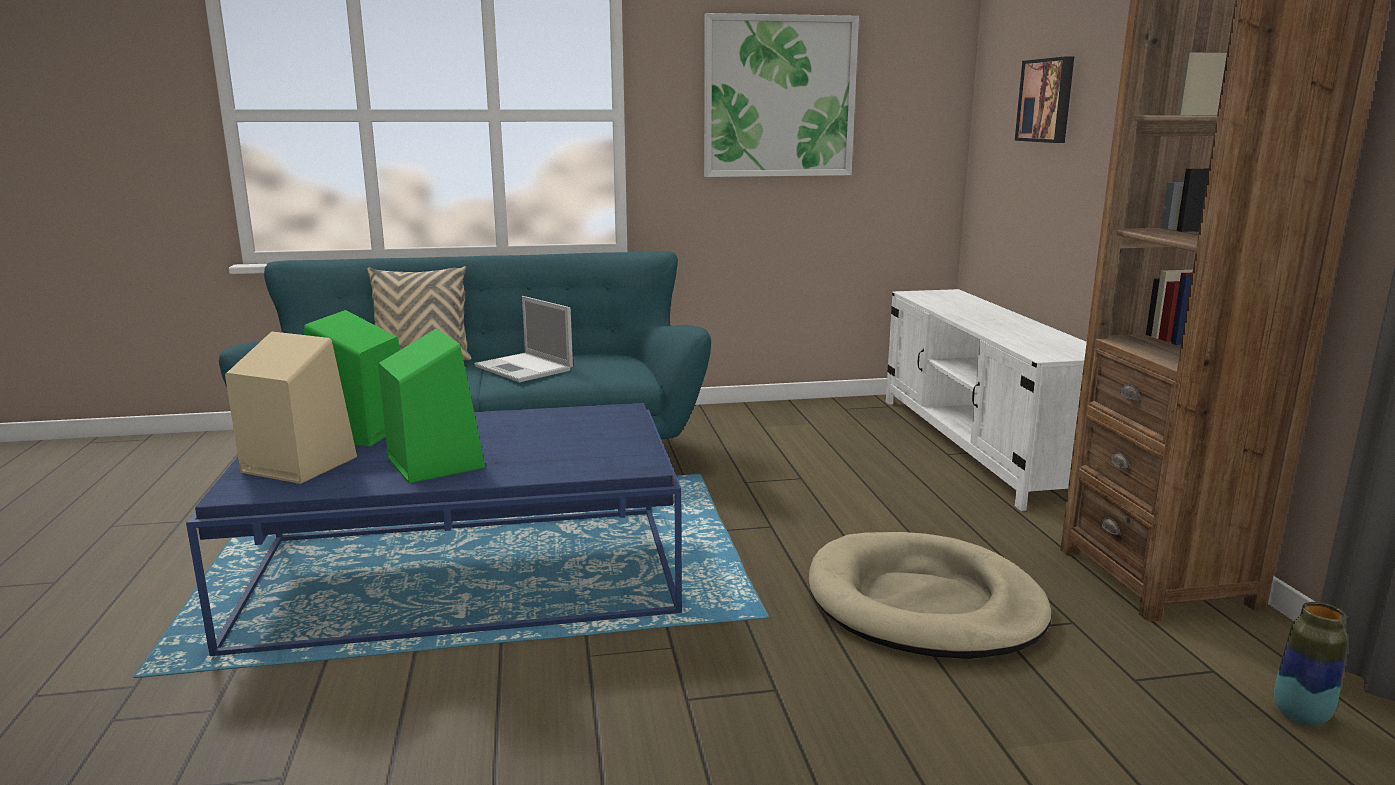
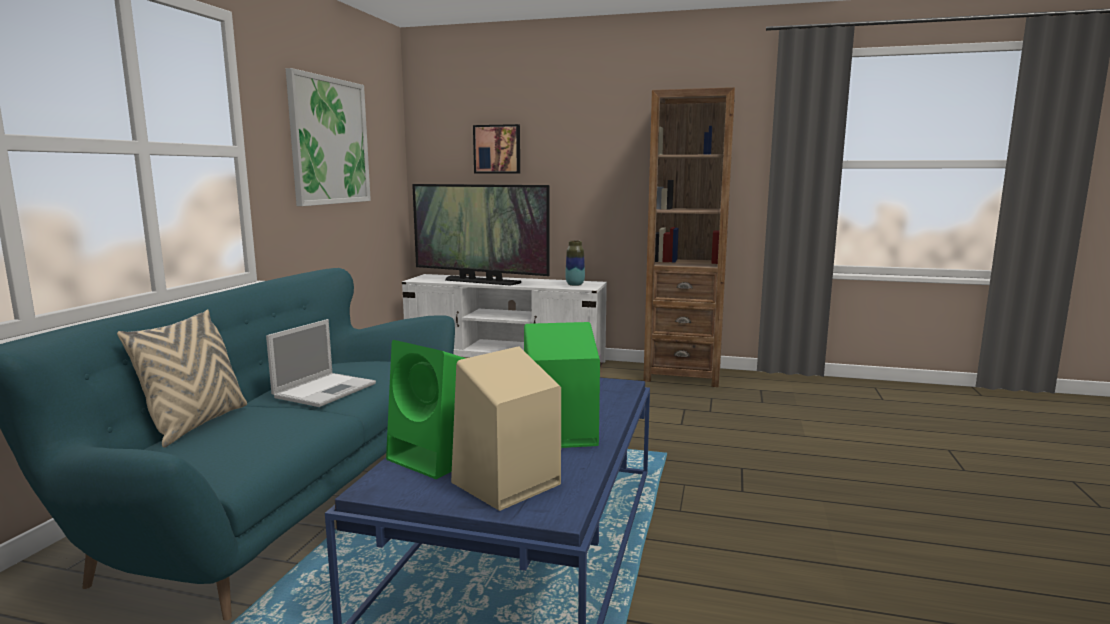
camera: 65 degrees left, 5 degrees down
(525, 368) = (326, 390): laptop -> laptop turned 45 degrees counterclockwise
(924, 604) = (676, 418): beige dog bed -> none
(963, 312) = (481, 281): none -> television
(1300, 716) = (795, 388): vase -> vase (575, 285)

